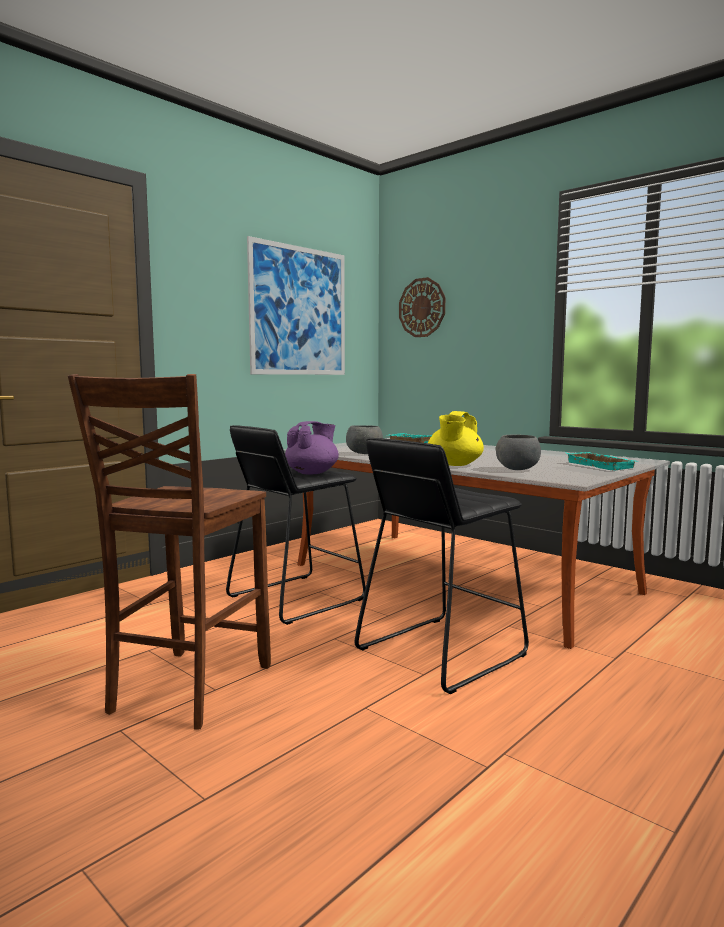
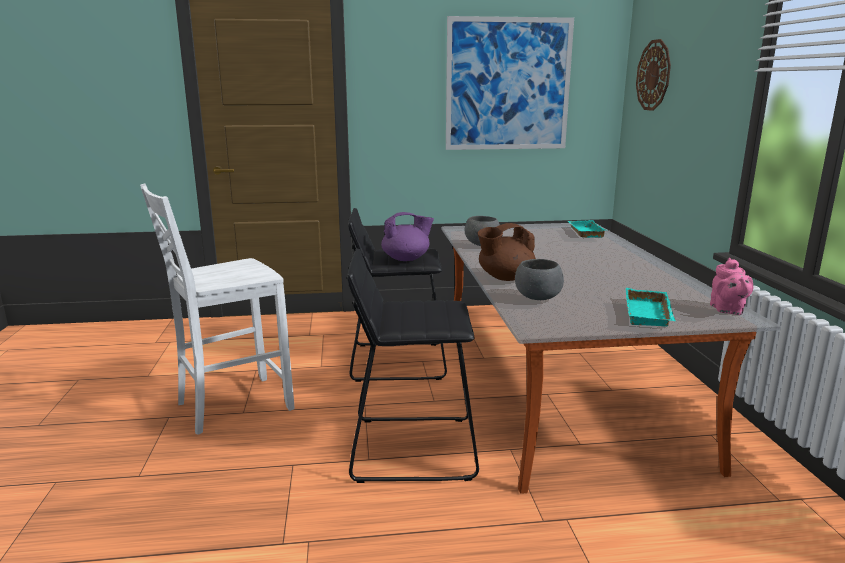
camera: 40 degrees right, 10 degrees up
(187, 689) = (231, 405): brown chair -> white chair
(454, 465) = (505, 278): yellow teapot -> brown teapot
(628, 459) = (727, 310): none -> pink teapot

